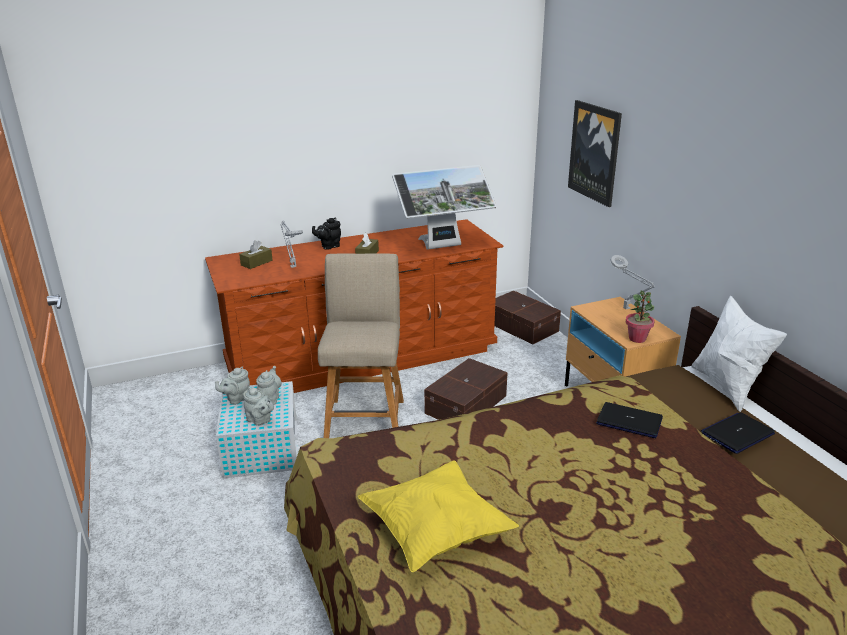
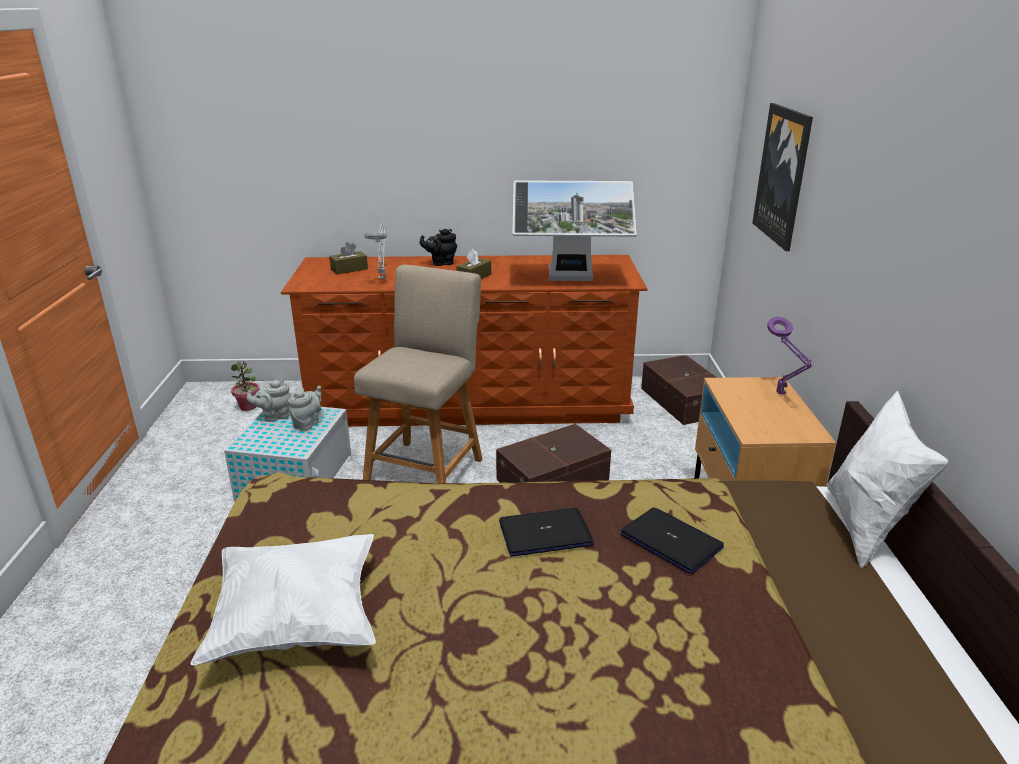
camera: 20 degrees right, 0 degrees up
(260, 420) = (279, 444): grey teapot -> none
(435, 532) = (297, 621): yellow pillow -> white pillow
(628, 309) = (782, 394): grey table lamp -> purple table lamp
(637, 338) = (767, 434): potted plant -> potted plant (248, 407)
(737, 434) = (827, 599): laptop -> laptop (545, 533)

